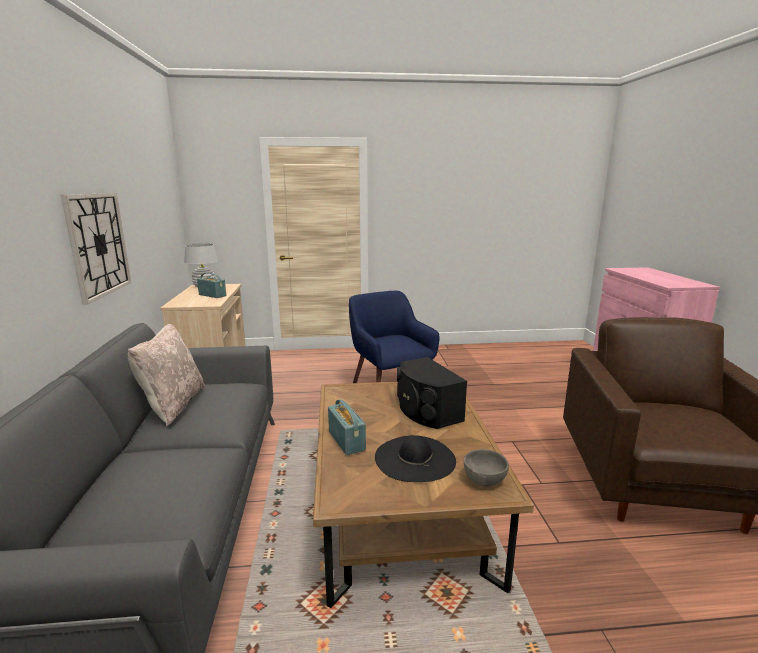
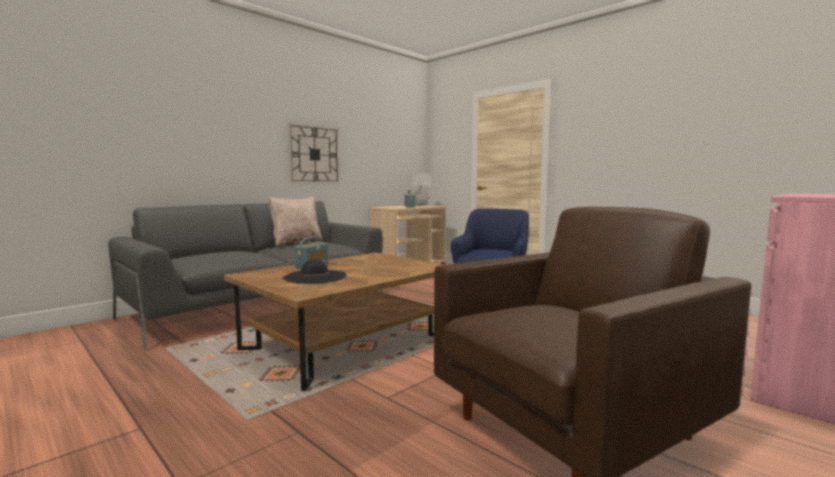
camera: 50 degrees right, 10 degrees down
(426, 411) = (386, 269): black speaker -> none
(483, 480) = (311, 290): grey bowl -> none

